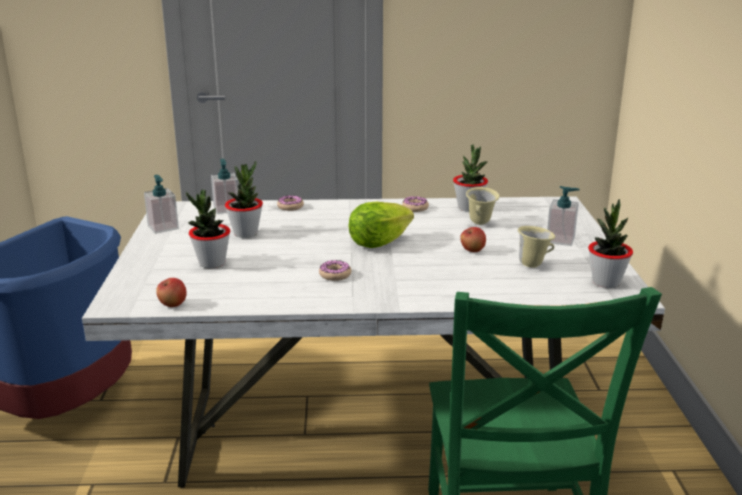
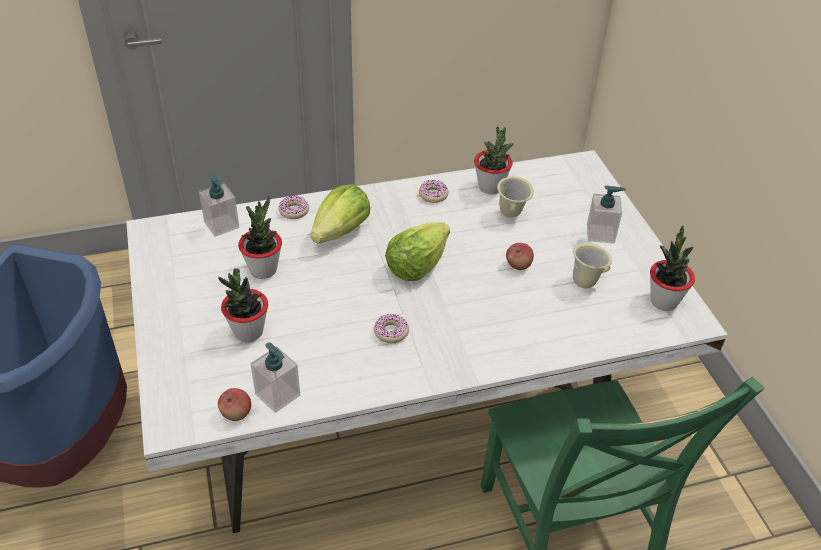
camera: 15 degrees left, 20 degrees up
(163, 227) = (162, 272): soap dispenser -> soap dispenser (278, 395)
(324, 220) = (341, 232): none -> lettuce

